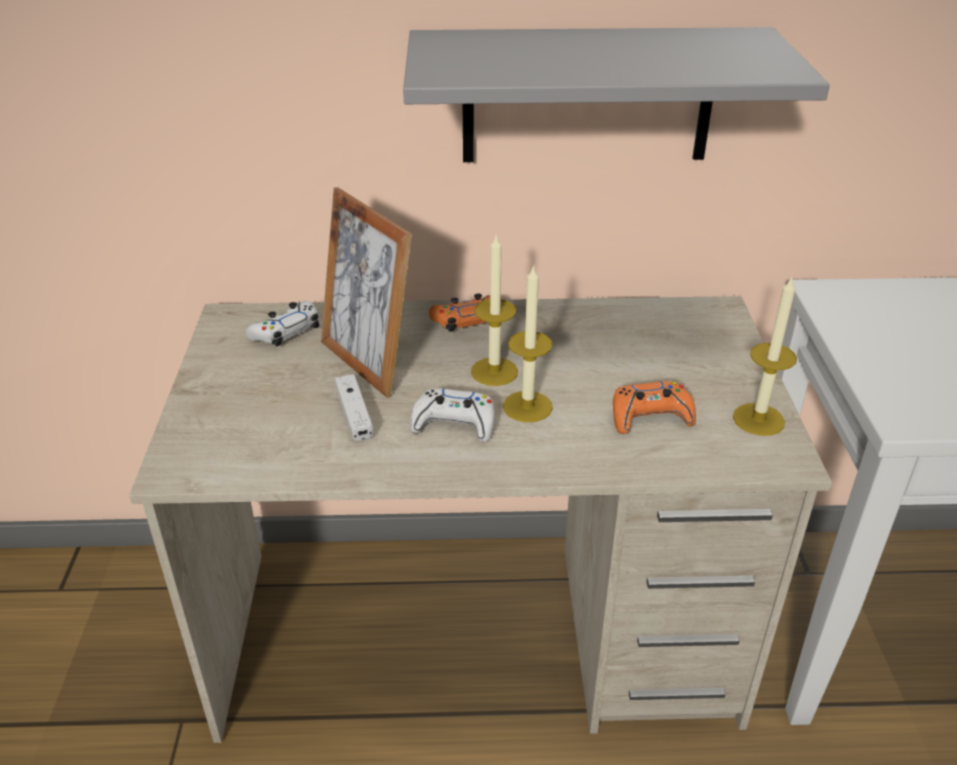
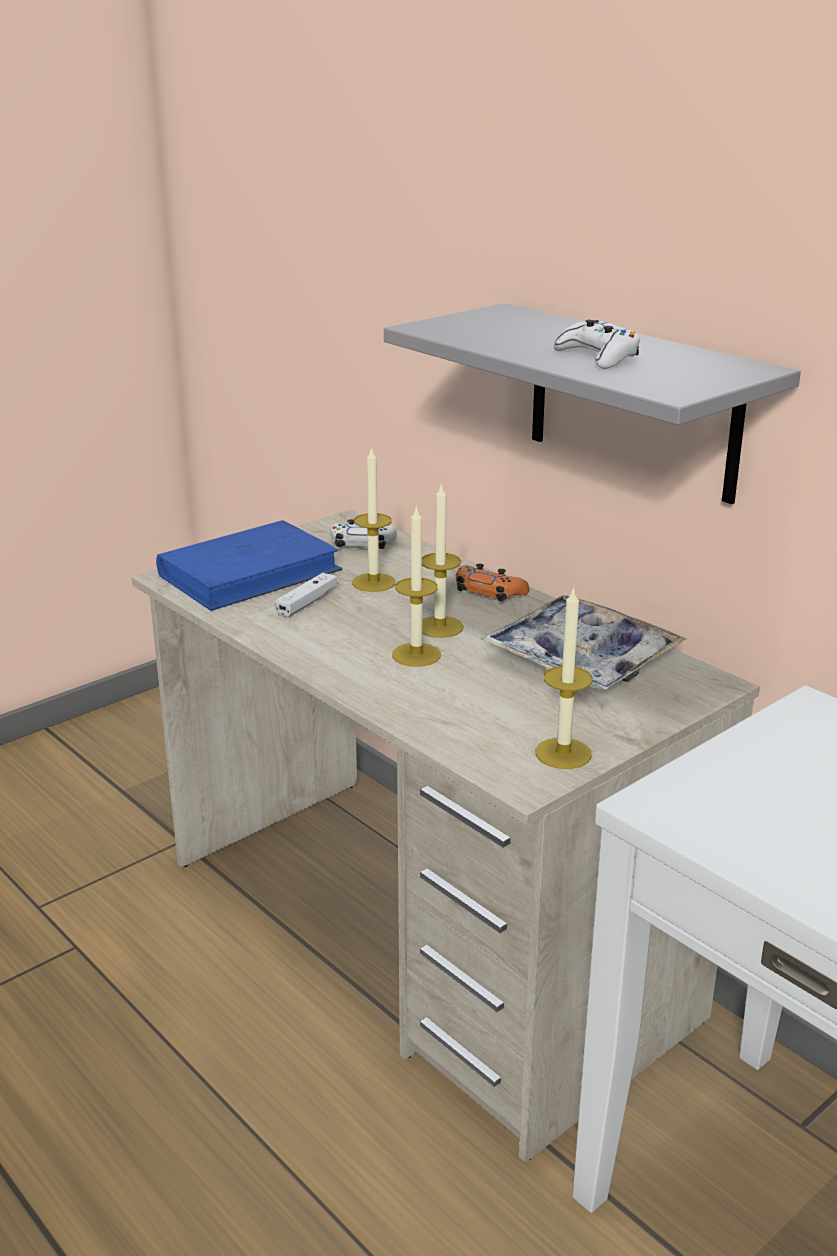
camera: 50 degrees right, 10 degrees down
(245, 417) = (250, 573): none -> blue book
(368, 362) = (373, 582): picture frame -> candle
(454, 424) = (351, 638): white game controller -> white game controller (597, 357)
(625, 338) = (581, 658): none -> tray
(650, 416) = (485, 705): orange game controller -> none

